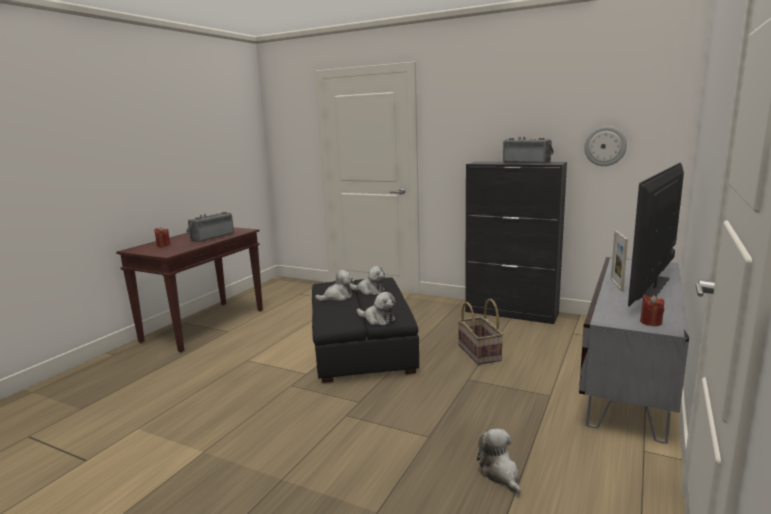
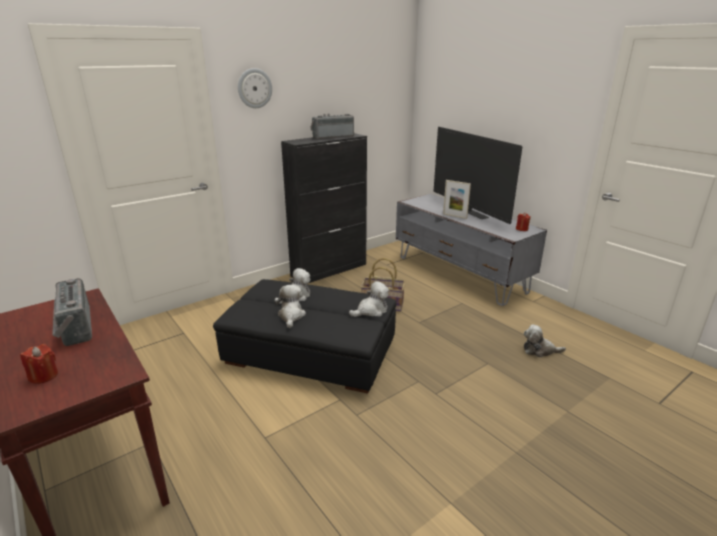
camera: 65 degrees left, 10 degrees up
(605, 146) = (370, 117): wall clock -> wall clock (254, 88)

